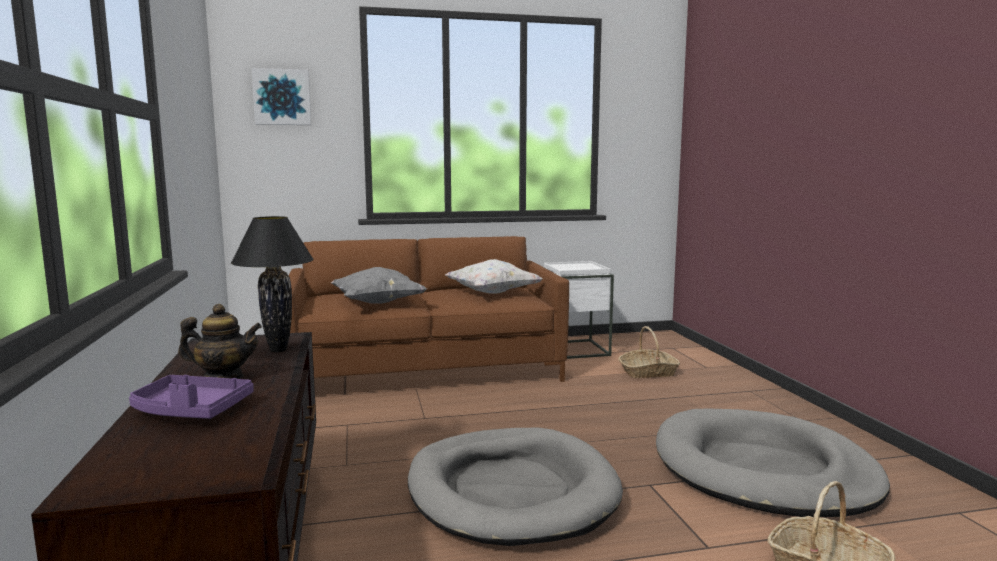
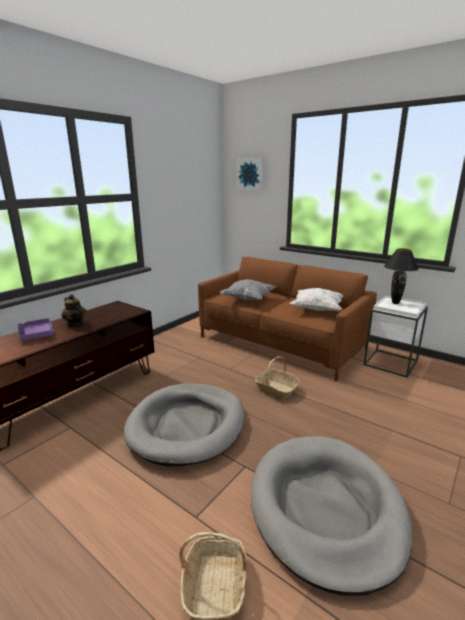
camera: 50 degrees right, 10 degrees up
(278, 350) = (117, 317): black table lamp -> black table lamp (395, 303)
(648, 372) = (406, 401): basket -> basket (276, 389)

